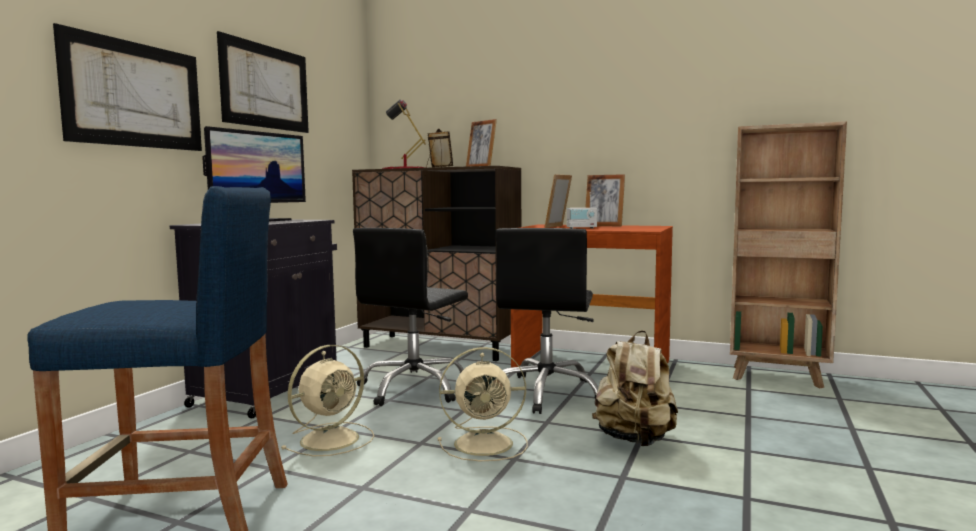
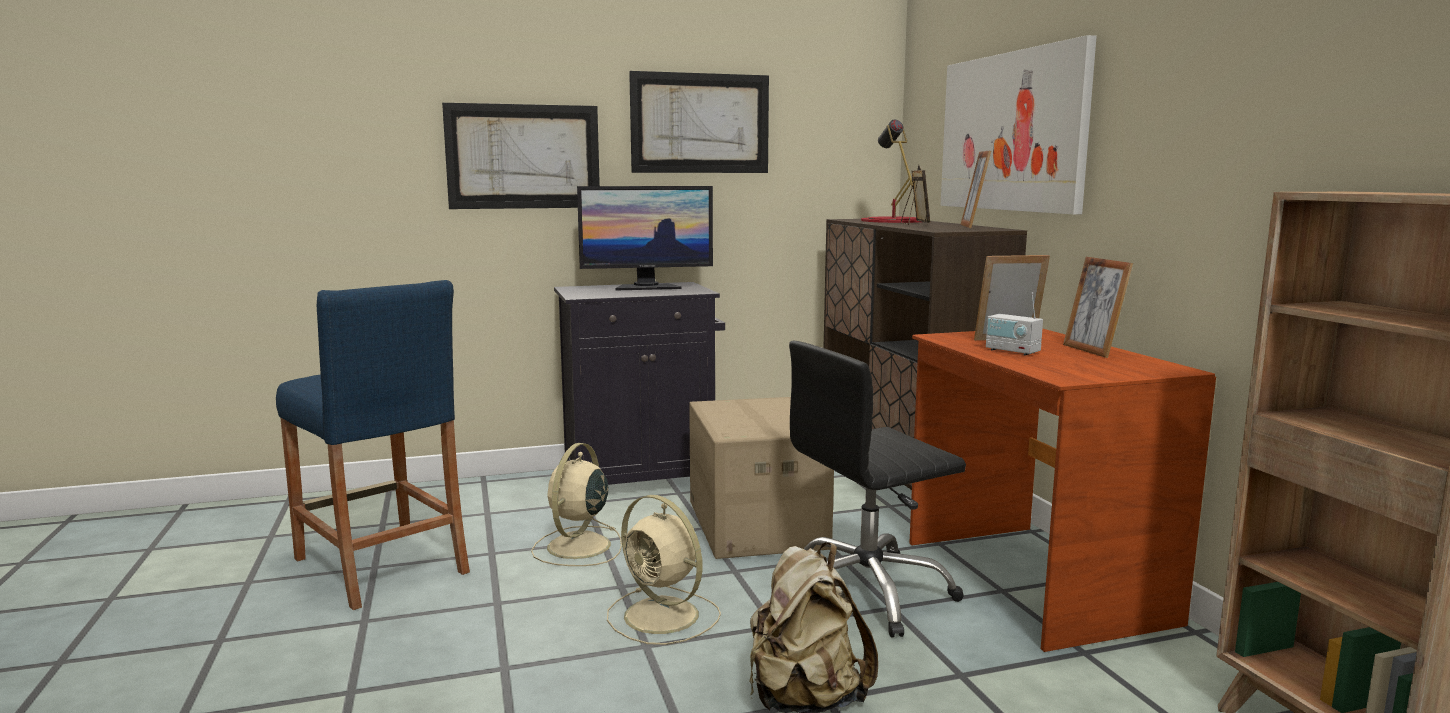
camera: 50 degrees right, 5 degrees up
(332, 439) = (577, 547): beige fan -> beige fan turned 105 degrees clockwise
(414, 388) = (754, 525): black office chair -> cardboard box
(492, 110) = (1012, 132): none -> picture

